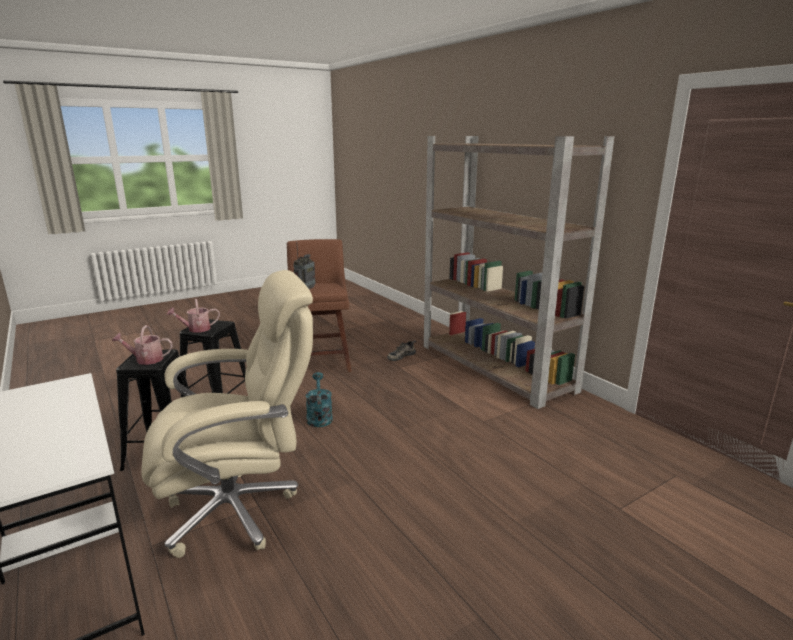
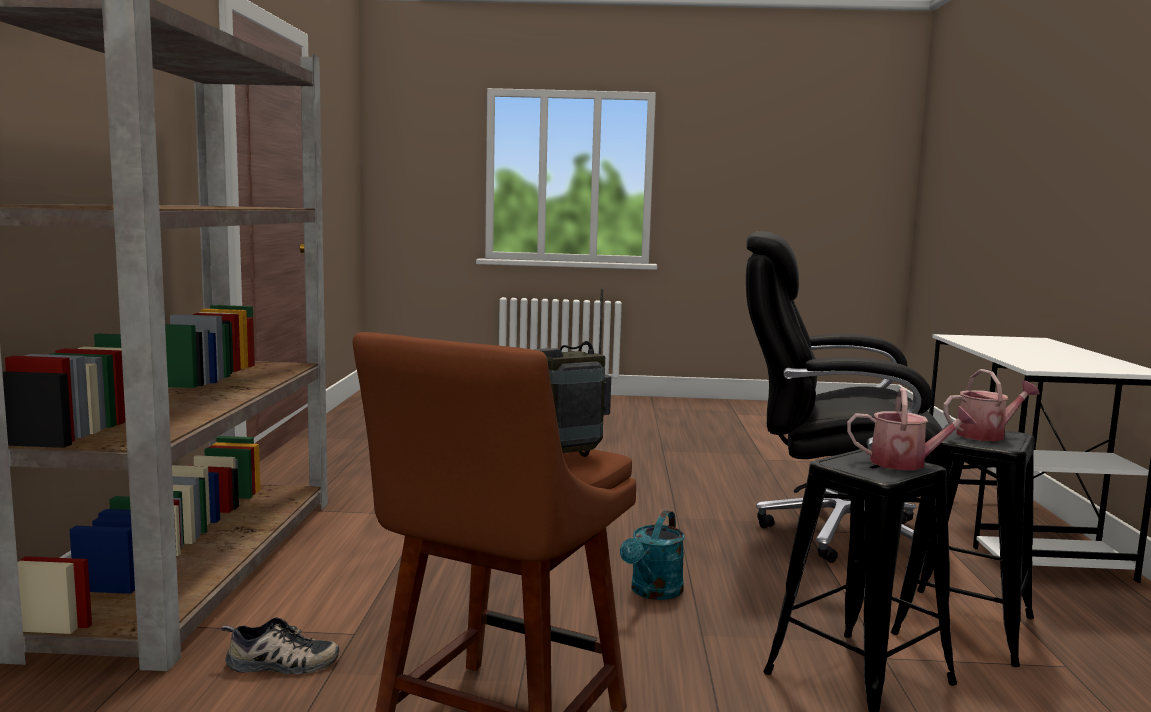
camera: 145 degrees left, 10 degrees down
(146, 360) = (986, 435): watering can -> watering can turned 45 degrees counterclockwise
(239, 510) = (831, 532): beige office chair -> black office chair

